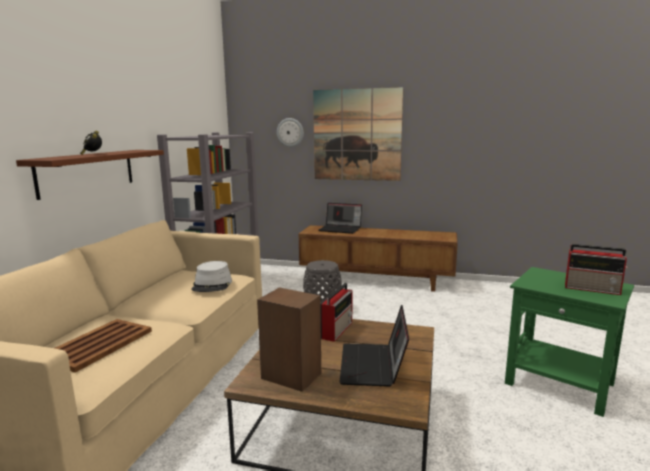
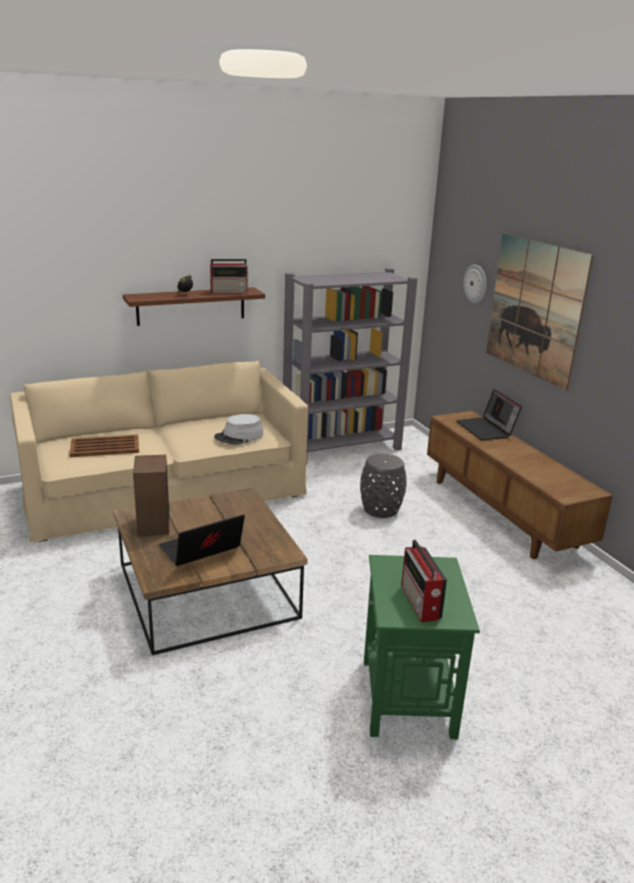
camera: 50 degrees right, 10 degrees up
(337, 329) = (245, 517): radio -> radio (230, 292)

